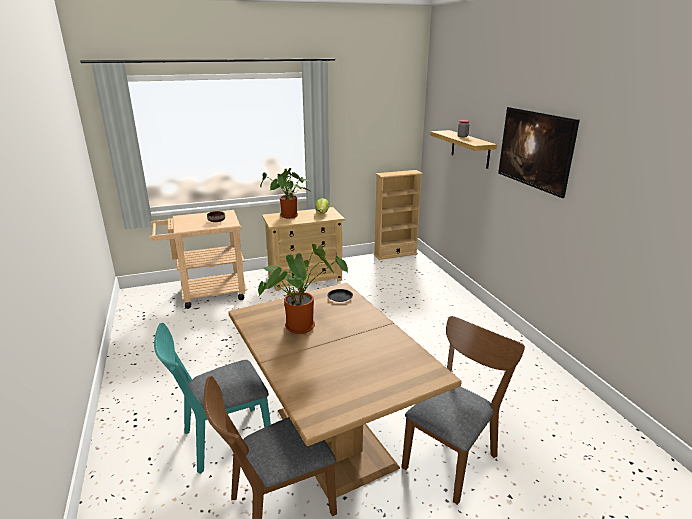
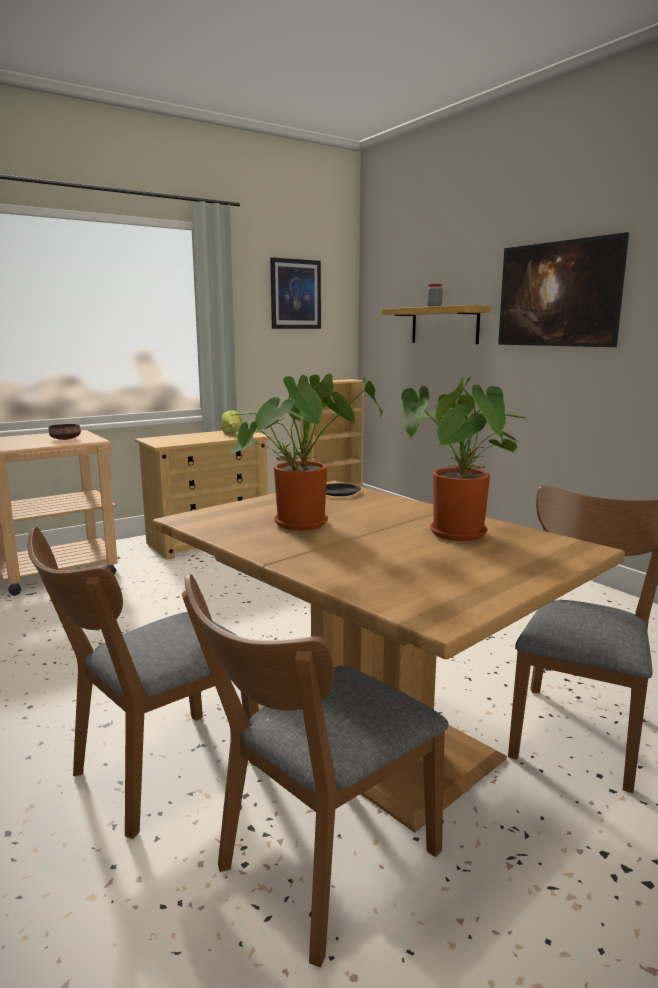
camera: 15 degrees left, 10 degrees down
(220, 440) = (154, 774): turquoise chair -> brown chair
(288, 216) = (181, 438): potted plant -> potted plant (460, 536)
(376, 114) = (295, 294): none -> picture

